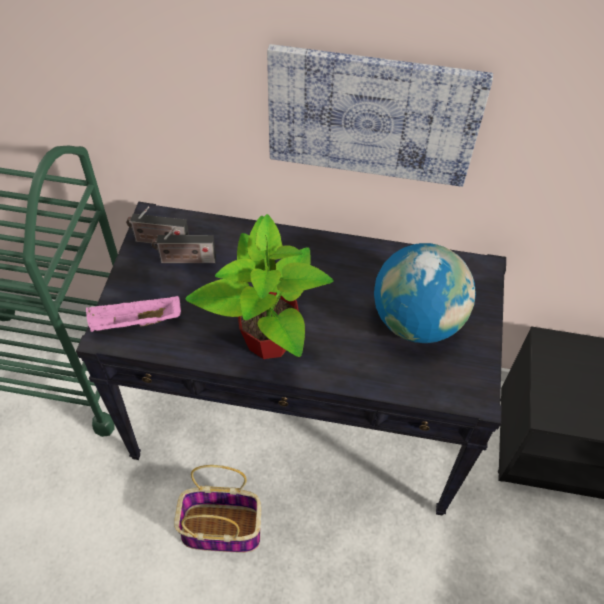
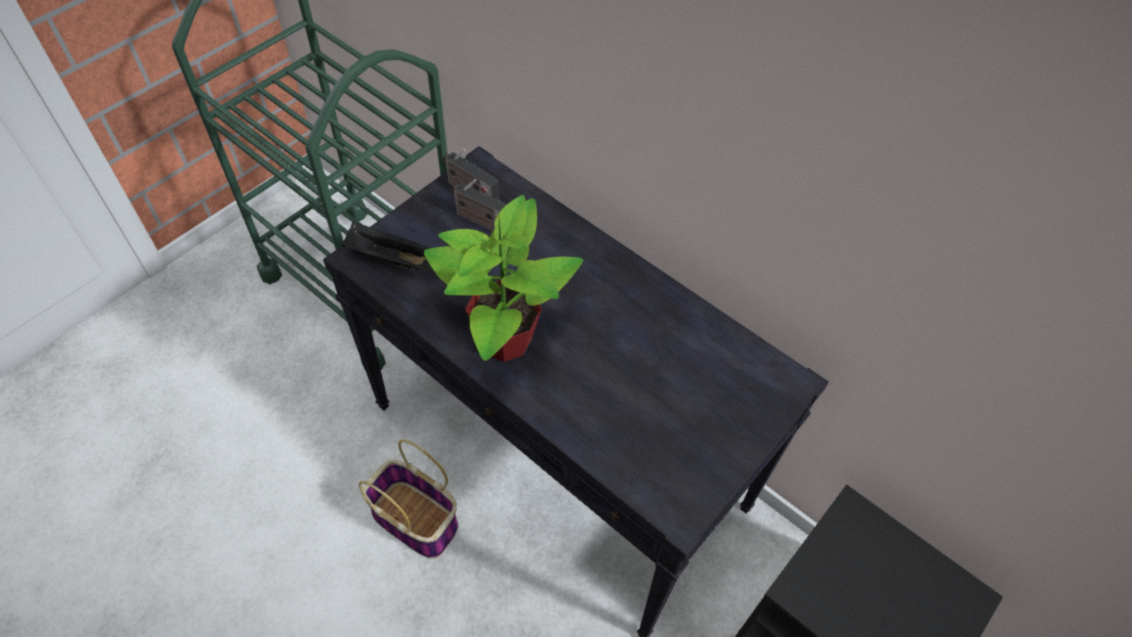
camera: 30 degrees right, 0 degrees up
(135, 323) = (392, 259): pink tray -> black tray
(372, 115) = (711, 142): picture -> none
(417, 320) = (673, 398): globe -> none

